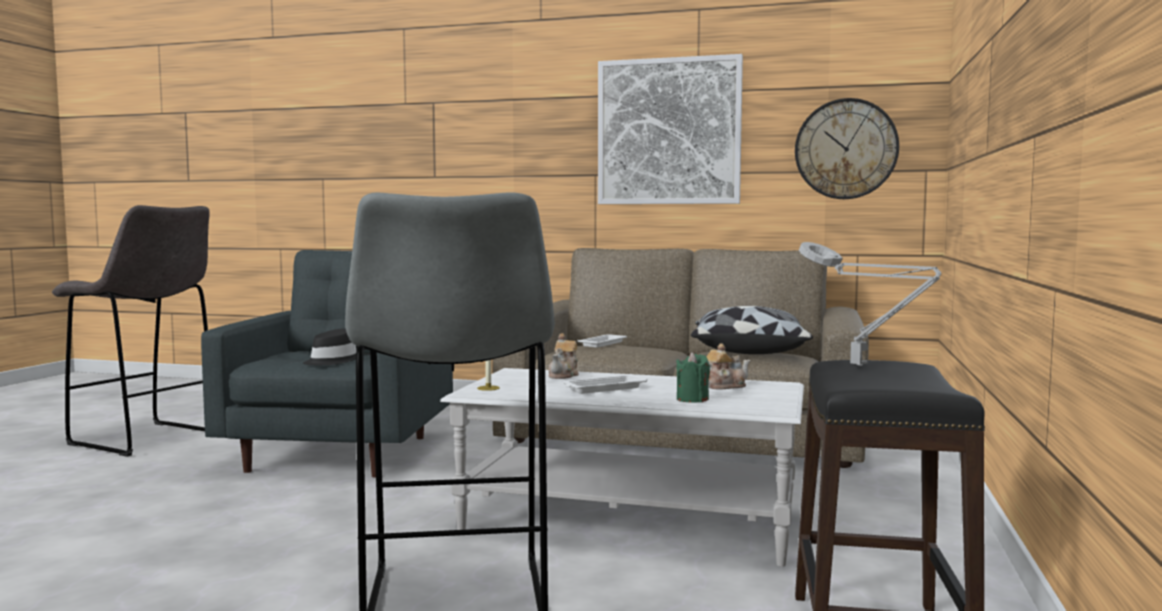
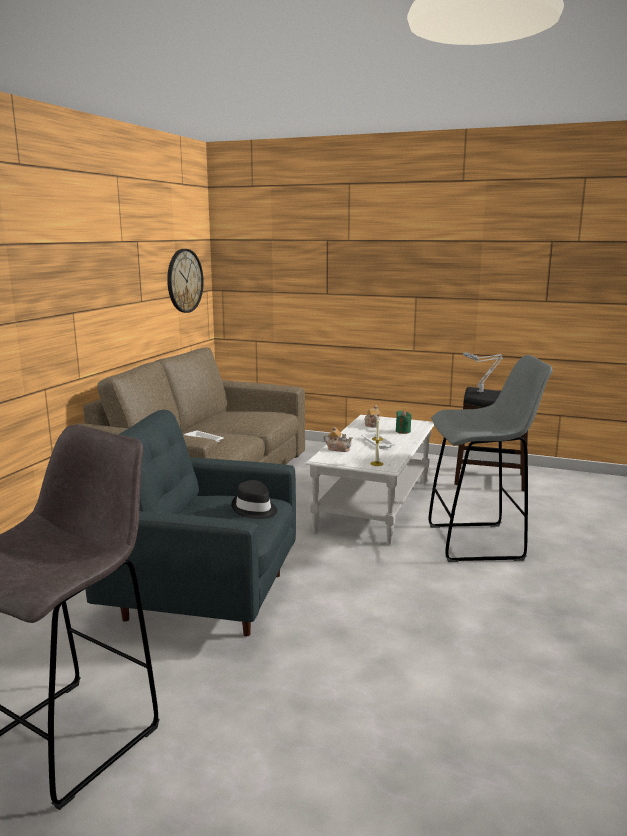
camera: 85 degrees left, 10 degrees up
(668, 132) = (113, 273): picture -> none
(748, 351) = (245, 415): pillow -> none

